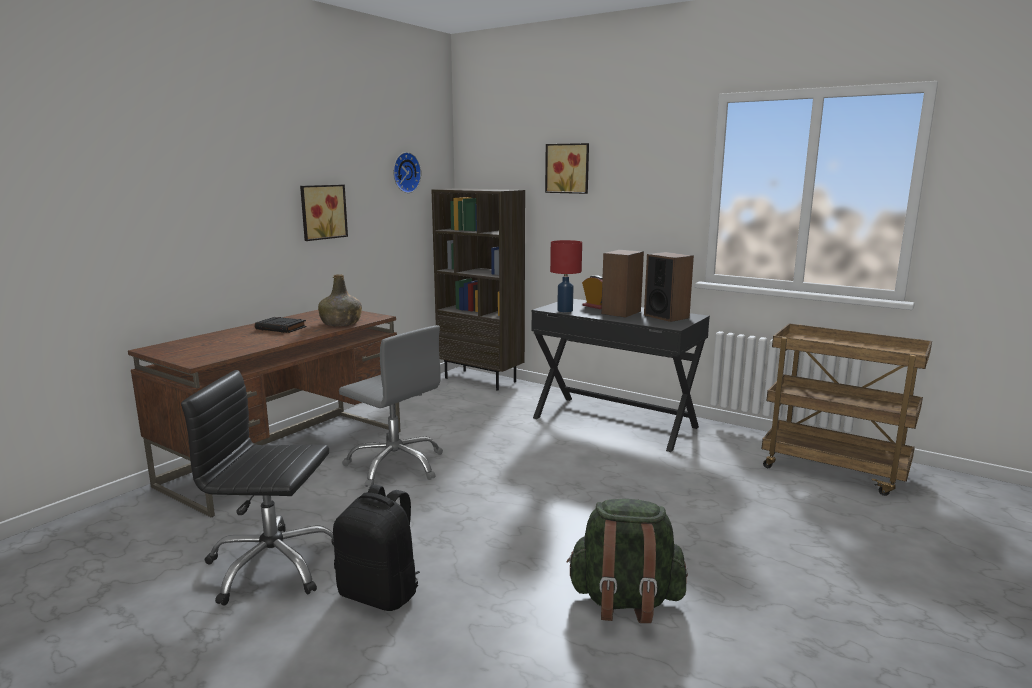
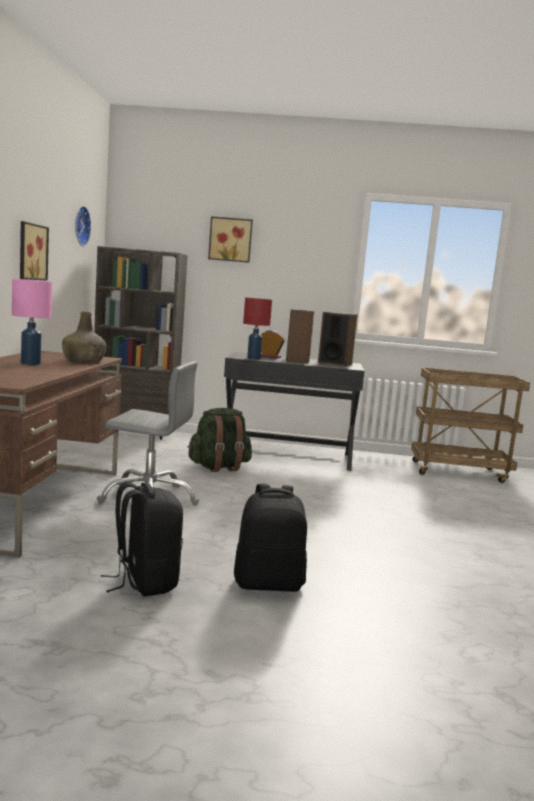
camera: 30 degrees left, 5 degrees down
(273, 565) = (144, 582): black office chair -> black backpack
(281, 328) = (31, 363): black book -> pink table lamp
(625, 601) = (440, 558): green backpack -> green backpack (219, 467)

